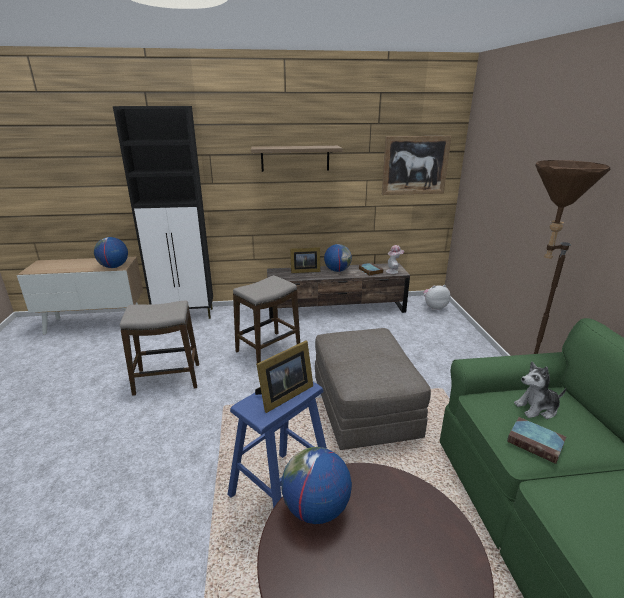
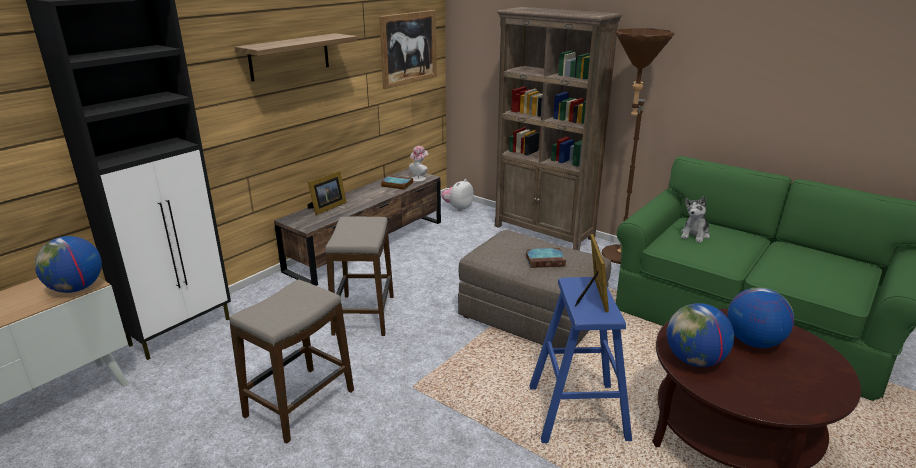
camera: 45 degrees left, 0 degrees up
(337, 270) = (363, 195): globe -> globe (753, 342)
(477, 352) = (544, 232): none -> brown bookcase
(536, 443) = (725, 254): book -> book (545, 260)

